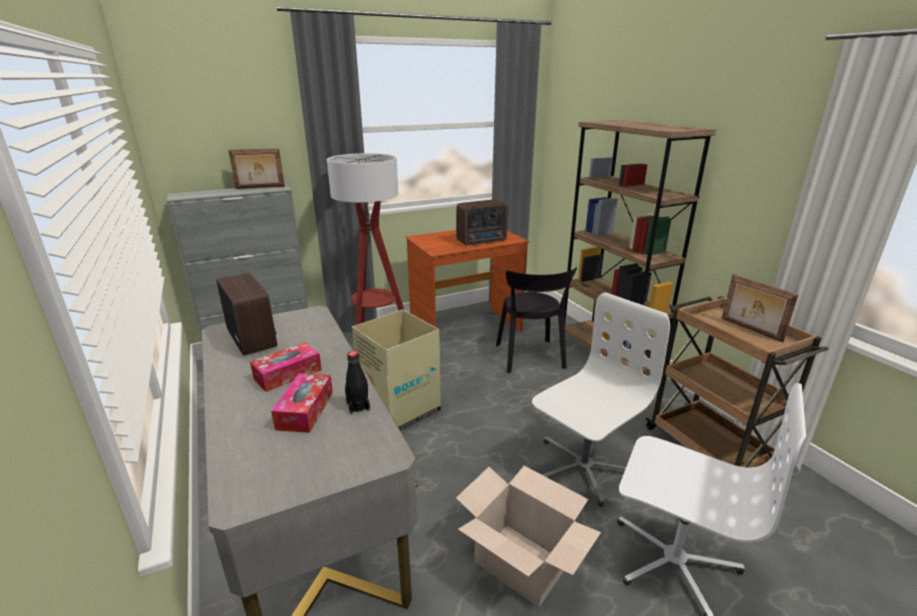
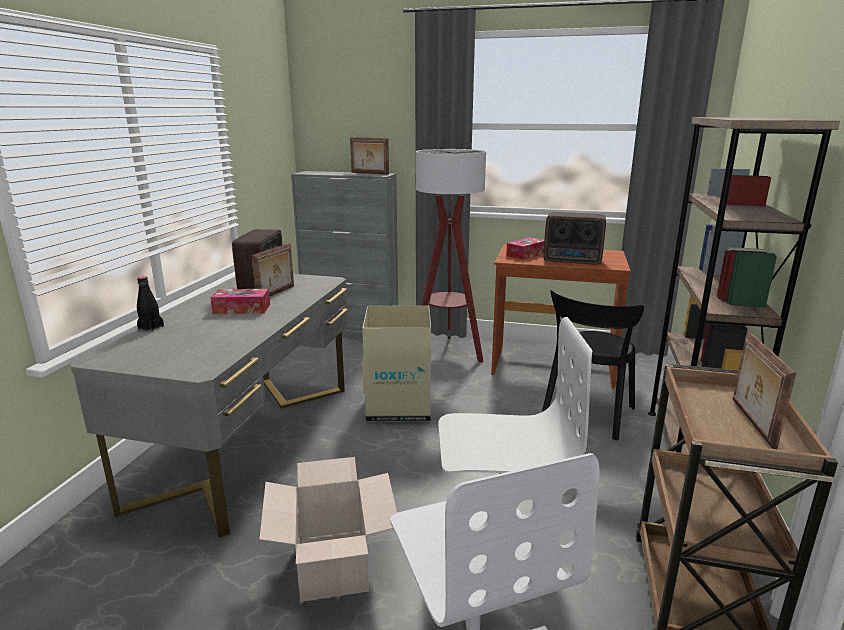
camera: 40 degrees right, 5 degrees down
(289, 344) = (276, 293): none -> picture frame
(305, 410) = (211, 330): tissue box -> tissue box (526, 254)
(358, 406) = (241, 340): black bottle -> black bottle (151, 328)

